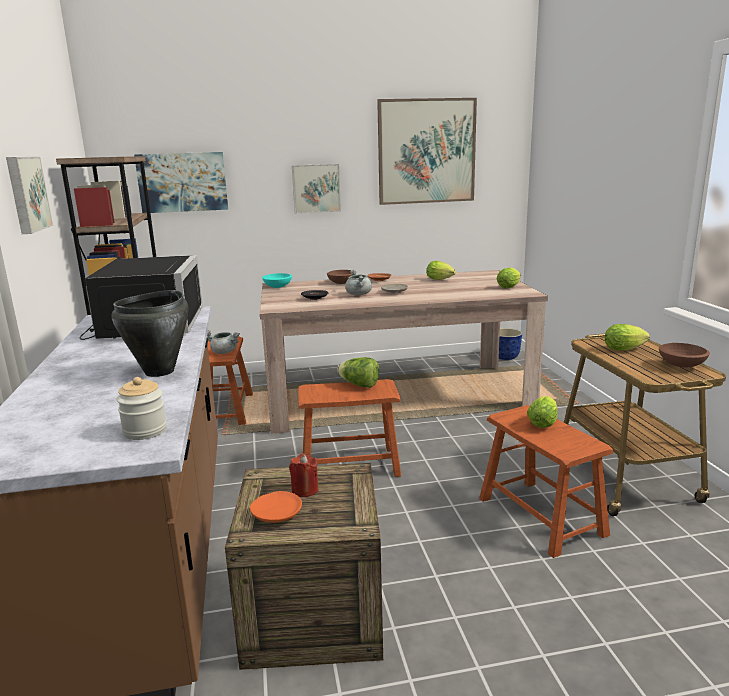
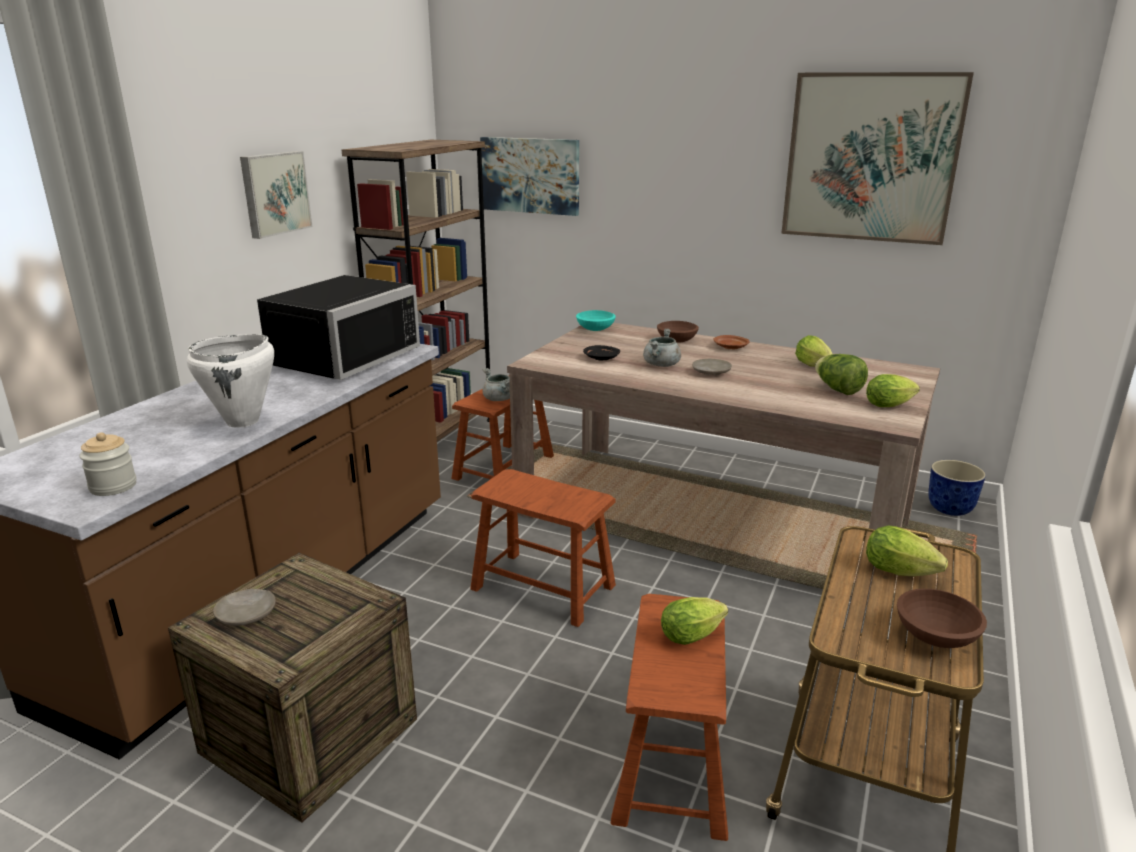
camera: 35 degrees right, 5 degrees up
(160, 371) = (243, 421): black cooking pot -> white cooking pot
(277, 514) = (247, 615): orange plate -> beige plate
(305, 490) = (305, 600): red candle -> none
(316, 188) = (693, 199): picture -> none
(359, 385) = (565, 491): lettuce -> lettuce (837, 389)

